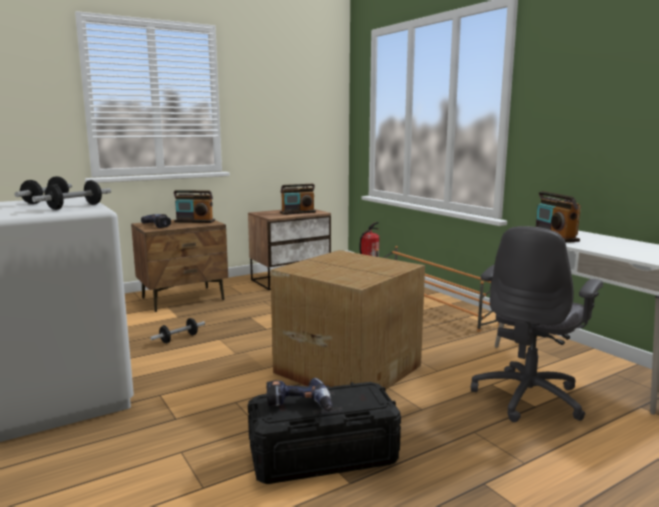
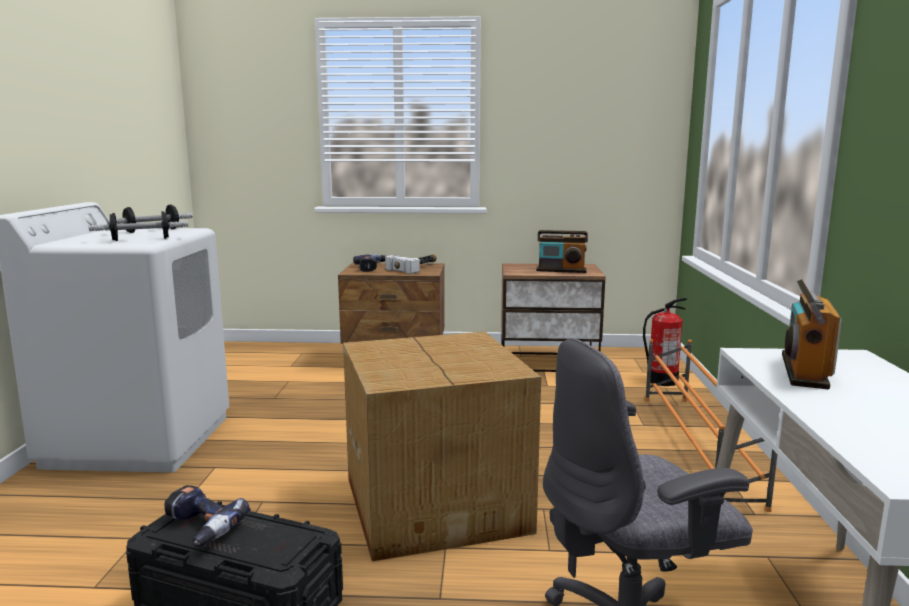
camera: 35 degrees right, 0 degrees up
(179, 338) = (323, 408): dumbbell -> none
(195, 221) = (416, 268): radio -> hammer

